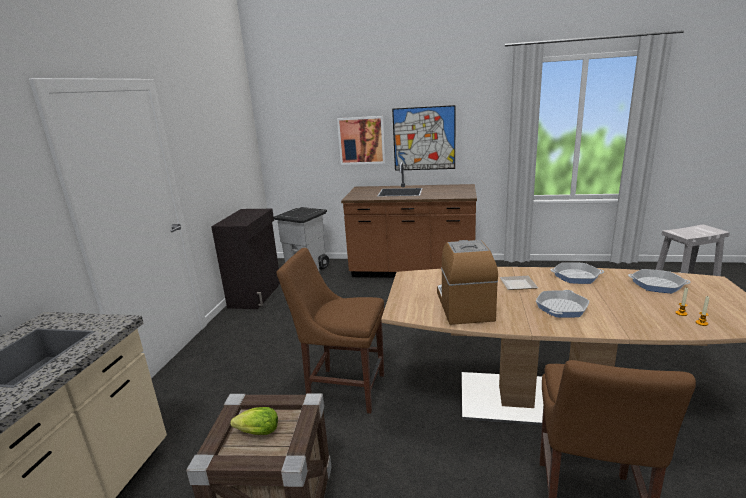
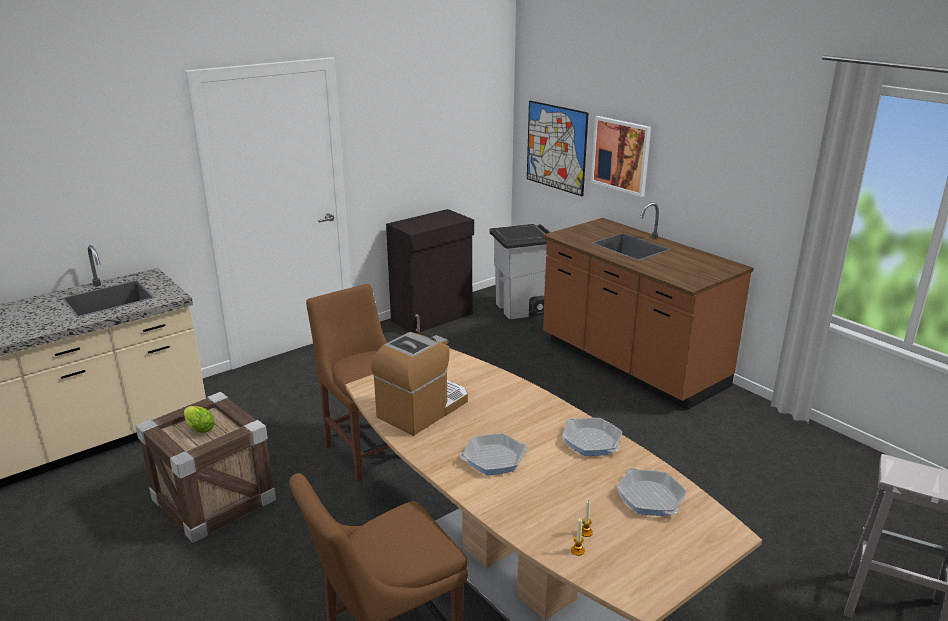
camera: 40 degrees right, 5 degrees up
(424, 138) = (697, 175): picture -> picture (556, 147)
(516, 284) = (514, 416): plate -> none

